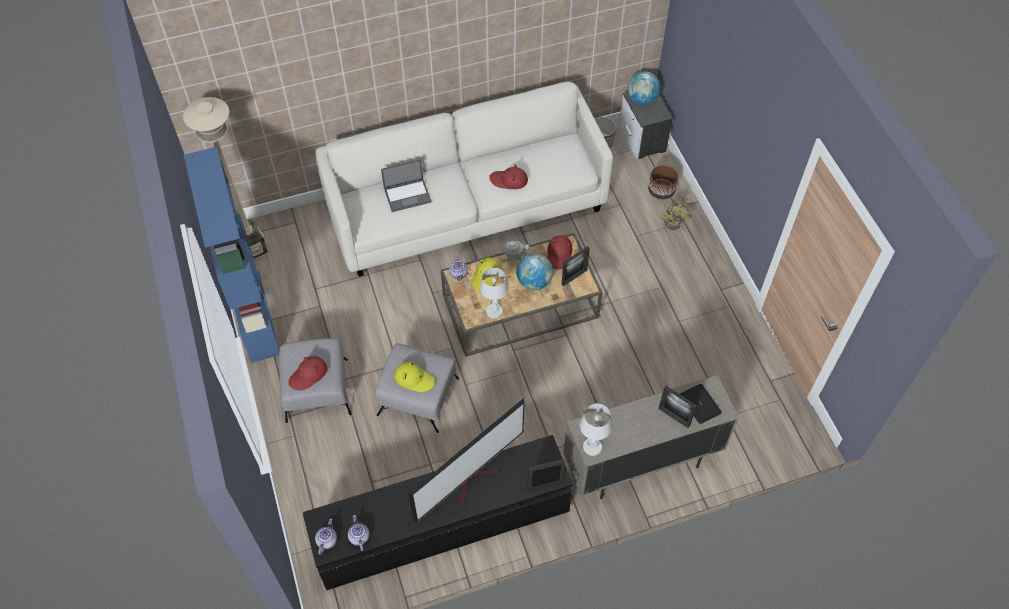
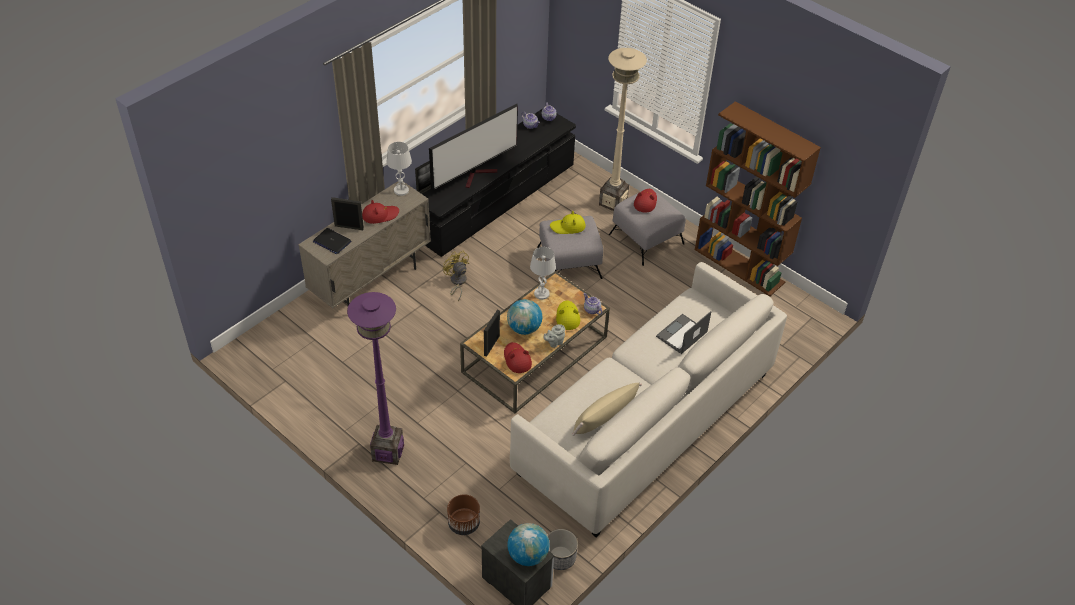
camera: 150 degrees right, 10 degrees down
(252, 248) = (794, 311): beige floor lamp -> beige floor lamp (613, 202)
(254, 315) = (740, 266): blue bookcase -> brown bookcase
(474, 480) = (478, 174): television -> television turned 150 degrees counterclockwise
(509, 180) = (602, 385): red hat -> red hat (380, 215)
(526, 155) = (604, 417): none -> beige pillow
(675, 221) = (433, 495): yellow fan -> yellow fan (457, 282)
(698, 271) = (387, 452): none -> purple floor lamp

